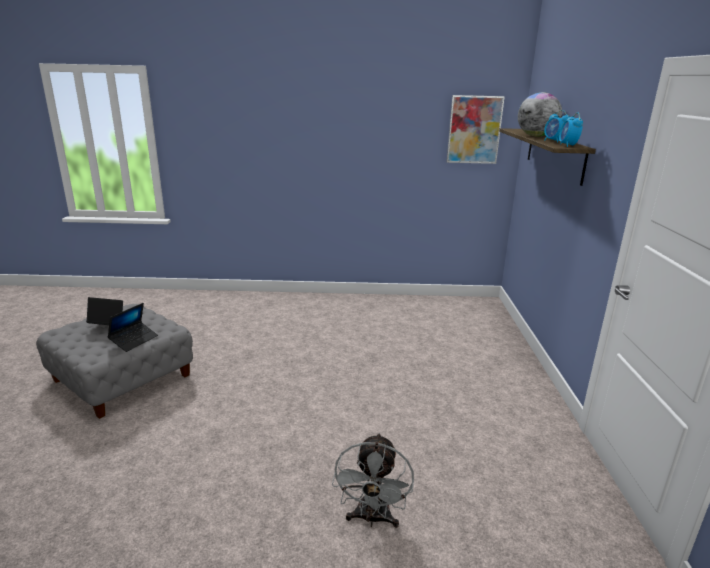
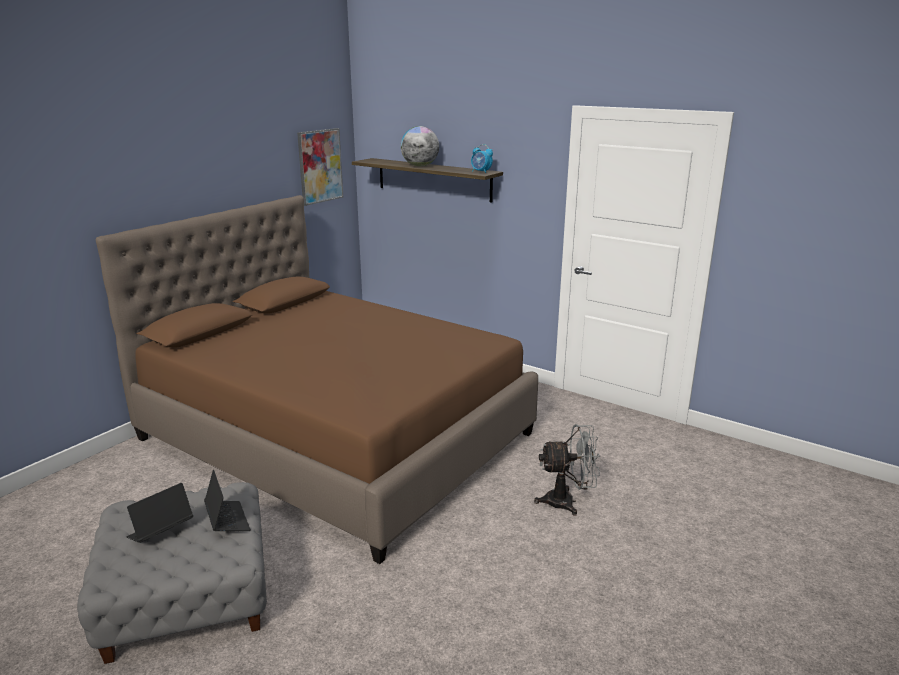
camera: 55 degrees left, 0 degrees up
(339, 350) = (336, 436): none -> brown bed
(372, 519) = (567, 502): grey fan -> grey fan turned 45 degrees counterclockwise
(554, 141) = (455, 169): alarm clock -> none

